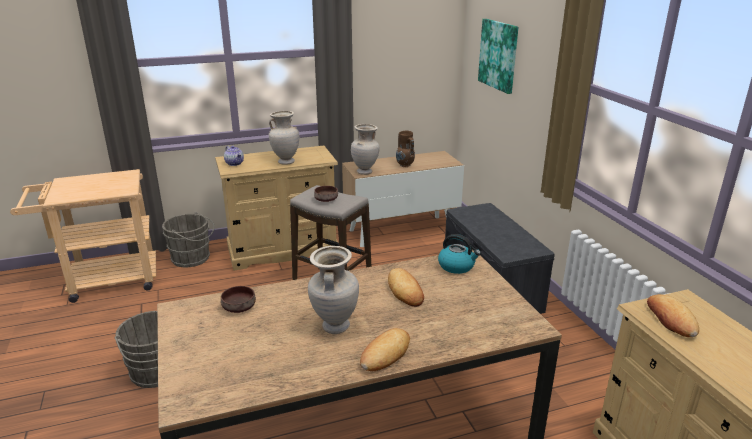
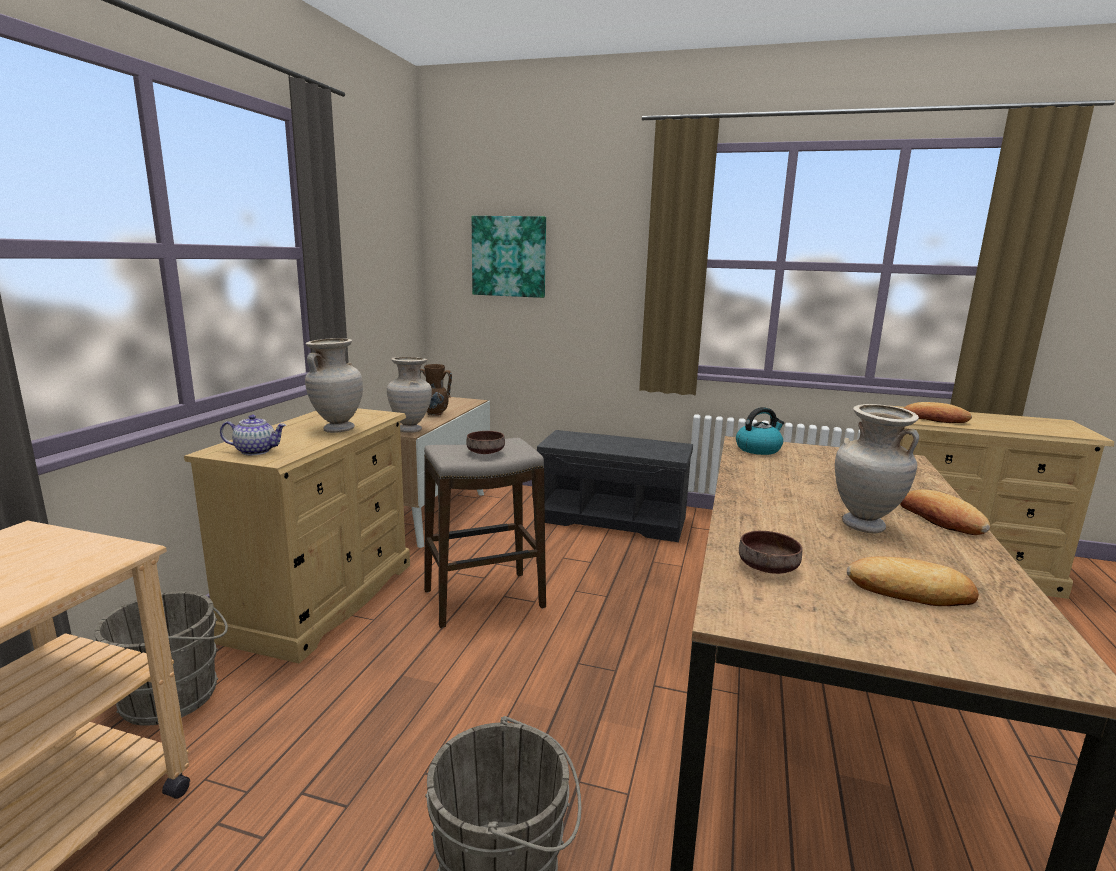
camera: 55 degrees left, 10 degrees down
(405, 291) = (796, 478): bread -> bread (910, 590)

